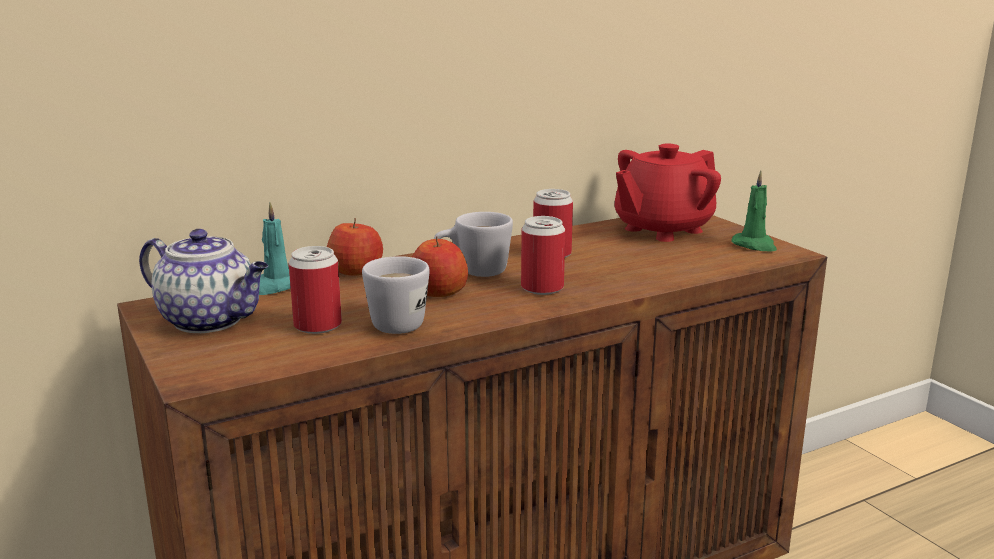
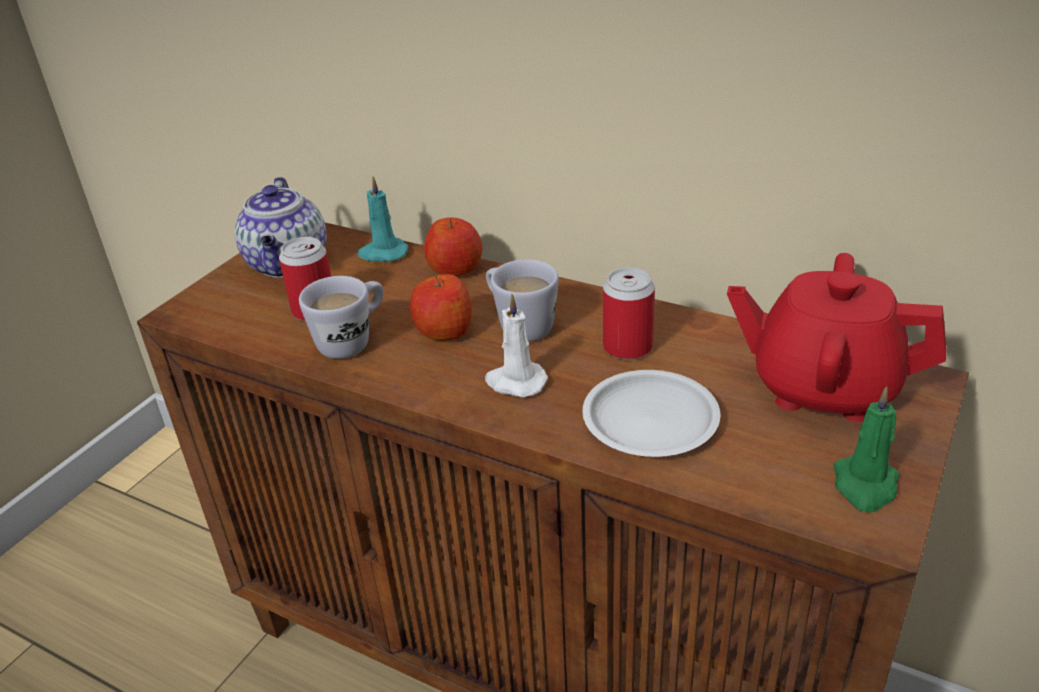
camera: 60 degrees right, 15 degrees up
(542, 288) = (515, 382): can -> white candle
(637, 268) = (649, 420): none -> white plate

